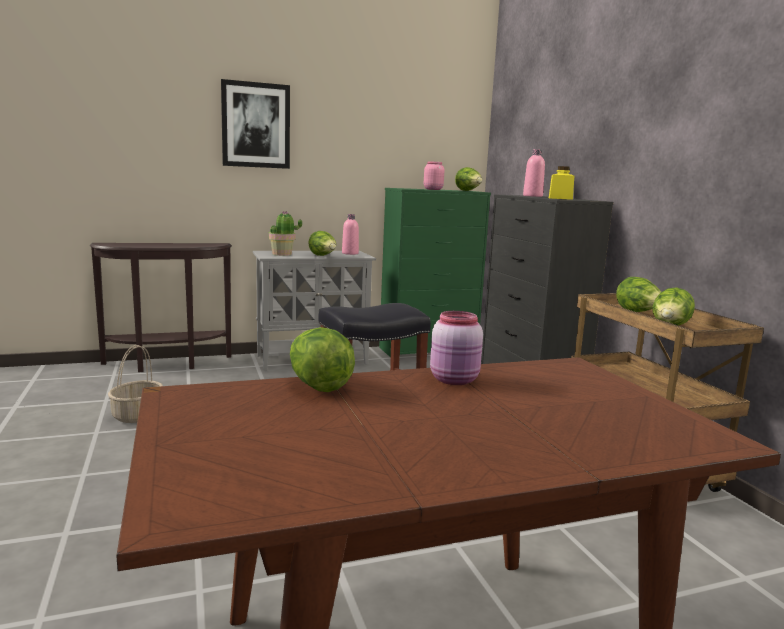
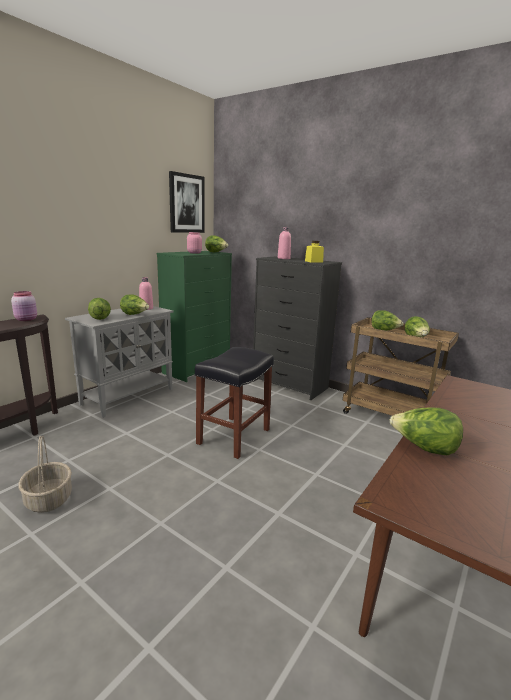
camera: 35 degrees left, 5 degrees up
(256, 125) = (52, 203): picture -> picture (186, 203)
(282, 254) = (100, 318): potted plant -> lettuce
(455, 380) = (456, 414): pink jar -> pink jar (27, 319)

